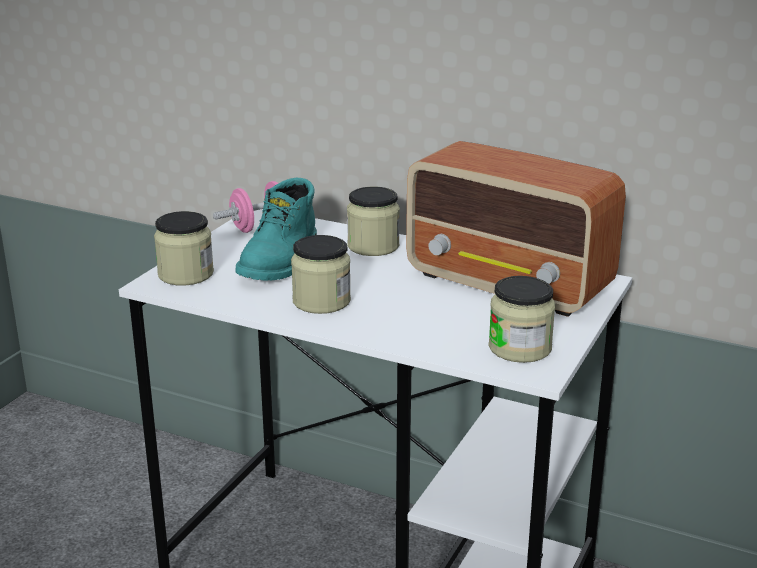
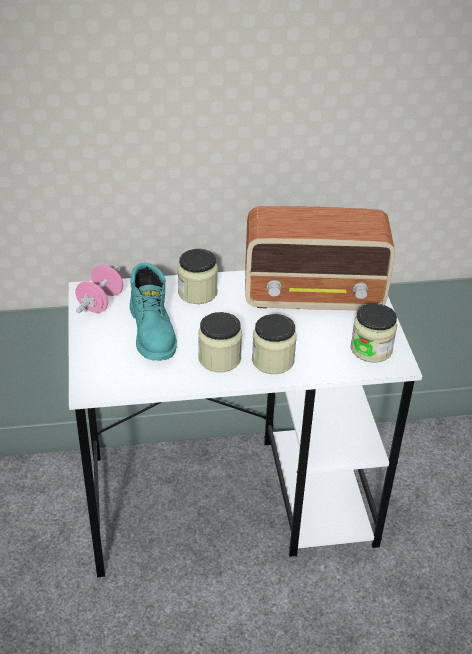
camera: 35 degrees left, 15 degrees up
(186, 274) = (101, 371): jar -> jar (273, 360)

